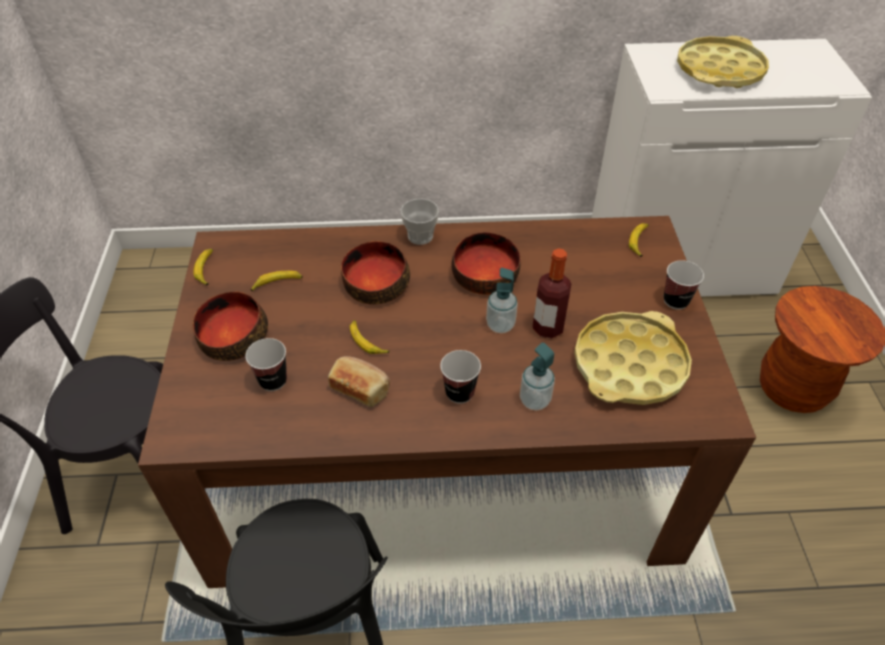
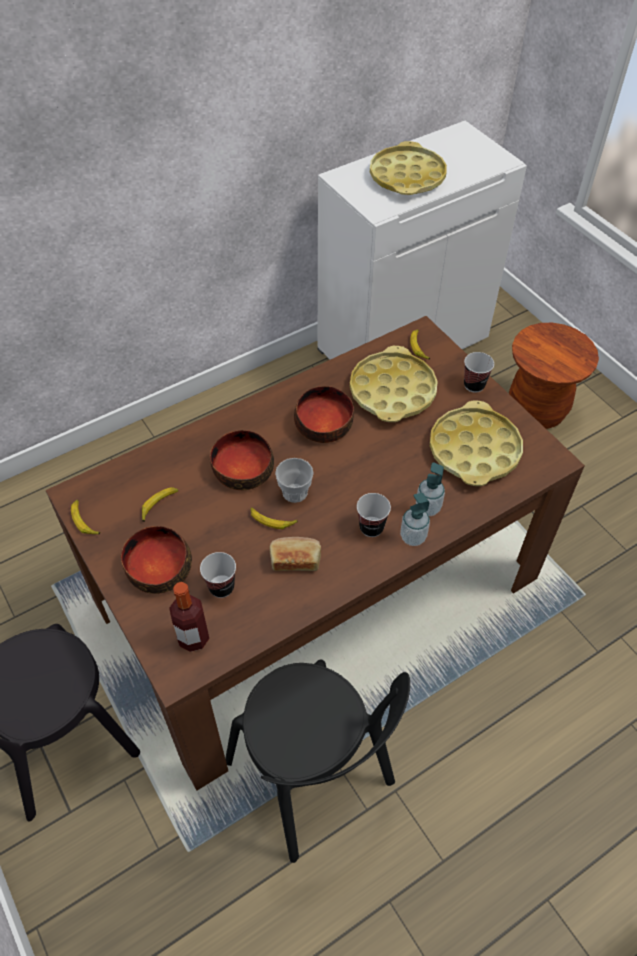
camera: 30 degrees left, 5 degrees up
(420, 236) = (248, 412): cup -> cup (295, 492)
(500, 325) = (363, 460): soap dispenser -> soap dispenser (413, 537)
(548, 328) = (399, 447): bottle -> bottle (193, 638)
(579, 272) = (392, 391): none -> yellow tray

